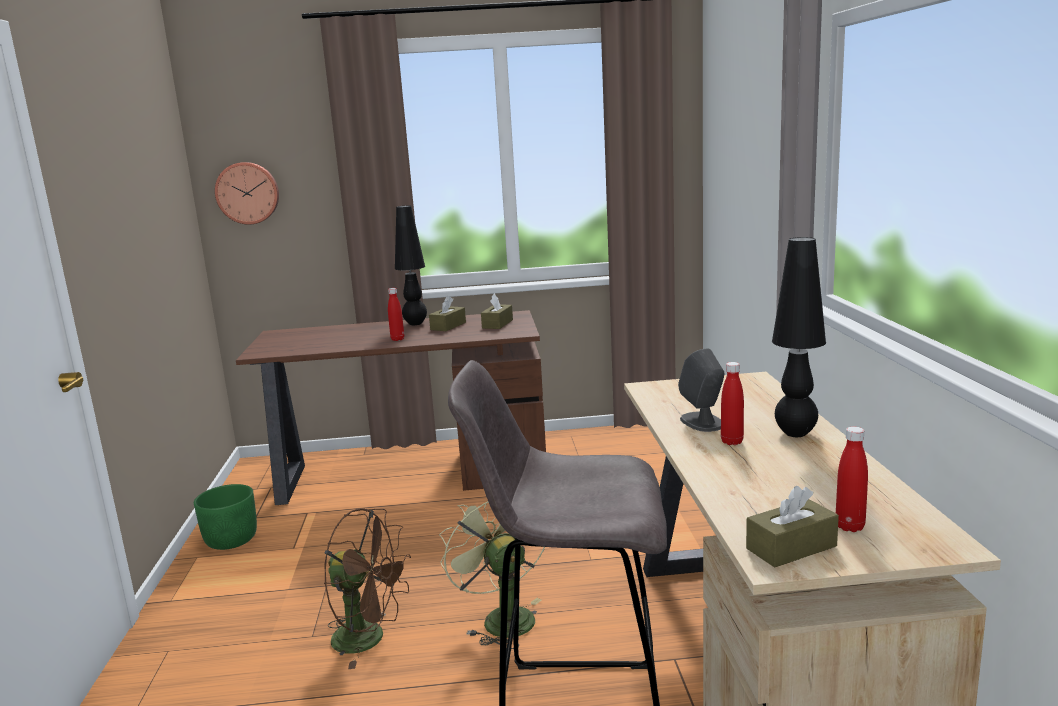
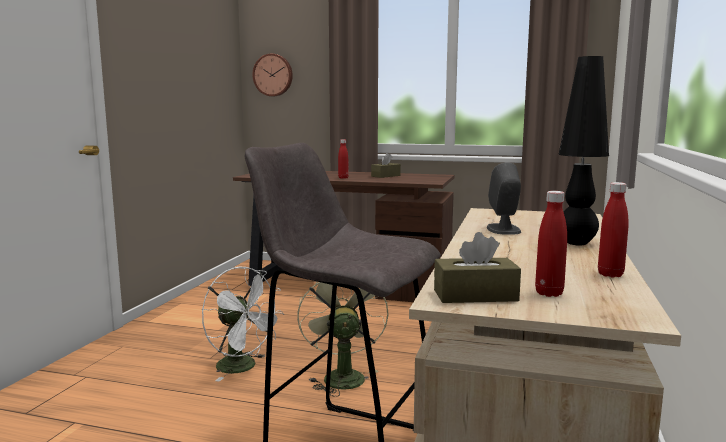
camera: 20 degrees right, 5 degrees down
(231, 540) = (207, 298): green planter -> none
(370, 639) = (243, 368): brown fan -> white fan
(415, 324) = (365, 173): black table lamp -> none
(497, 324) = (421, 178): brown tissue box -> none
(732, 442) = (512, 240): red bottle -> red bottle (610, 274)

